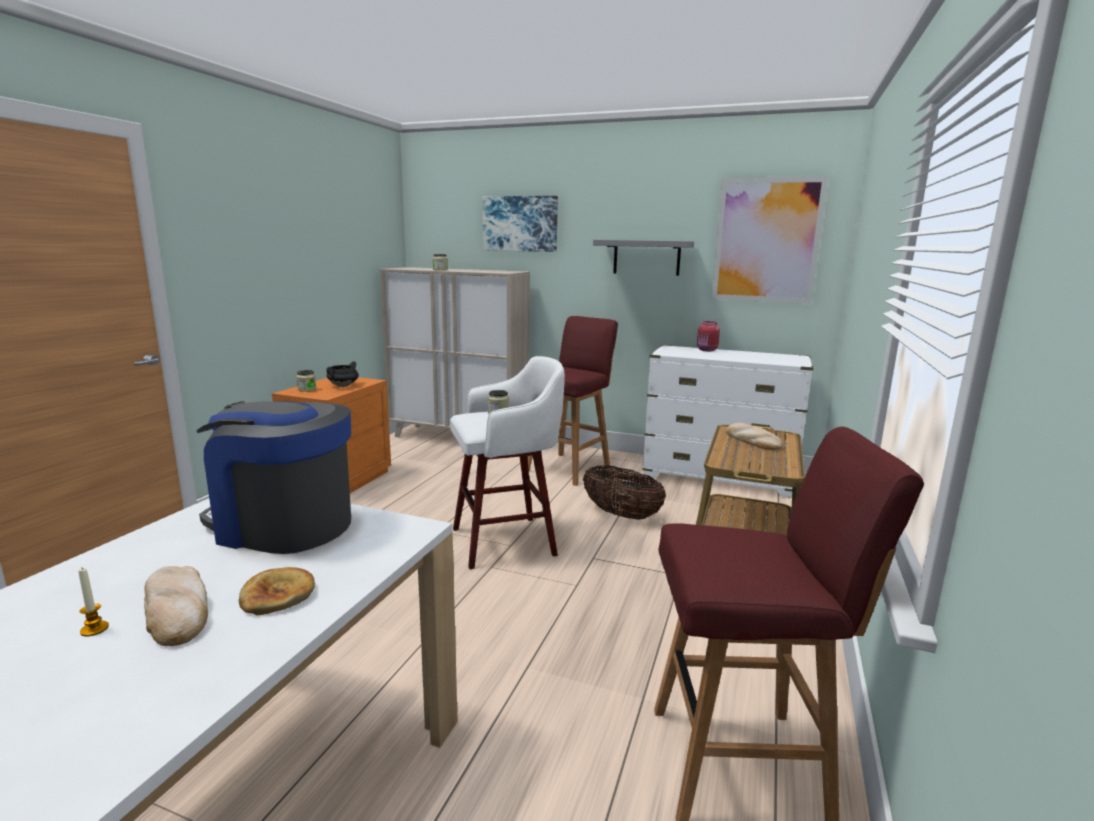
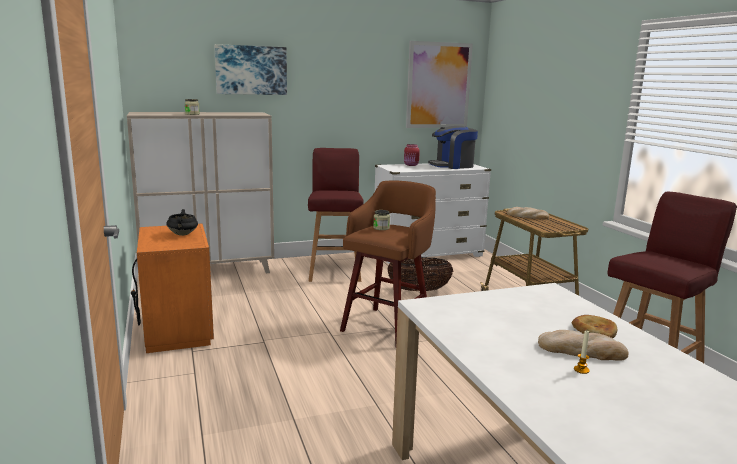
camera: 40 degrees left, 0 degrees up
(283, 525) = (497, 309): coffee machine -> coffee machine (452, 166)
(307, 389) = (160, 243): jar -> none
(507, 541) = (388, 326): white stool -> brown stool
(646, 257) = (359, 98): grey shelf -> none

